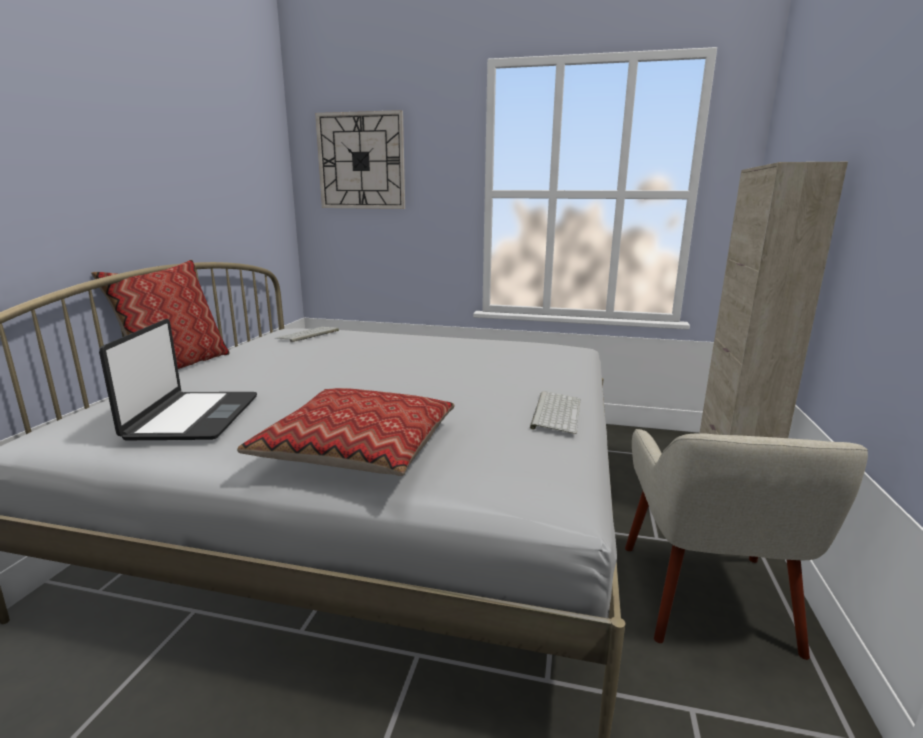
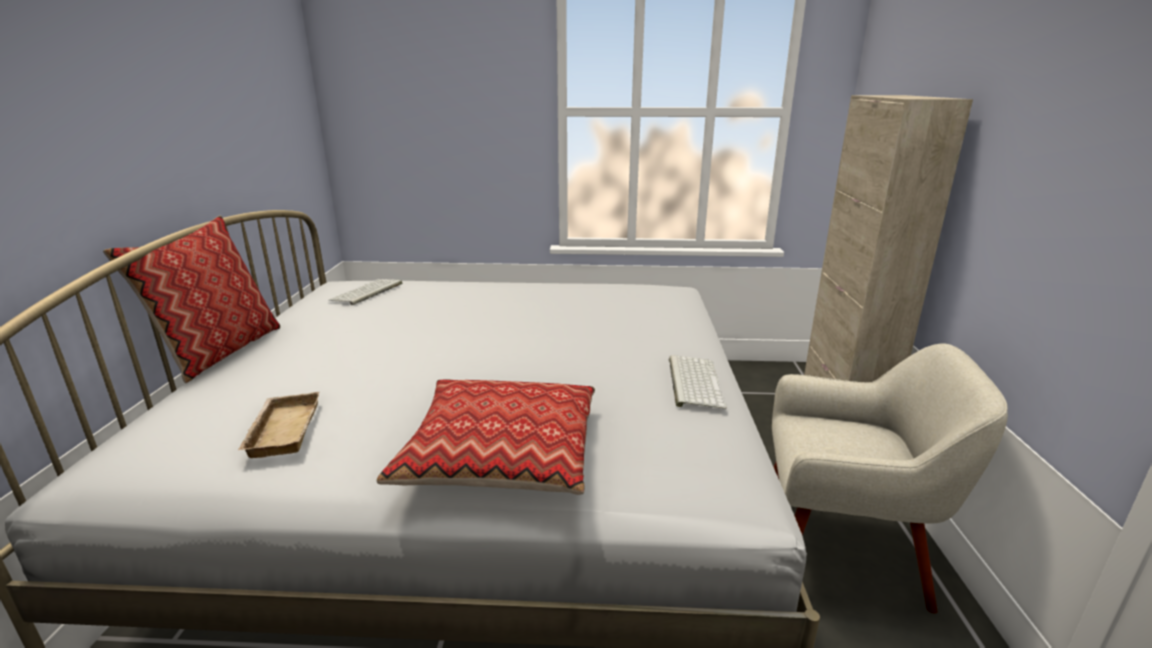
camera: 10 degrees left, 5 degrees up
(193, 417) = (281, 430): laptop -> beige tray
(361, 161) = (405, 72): wall clock -> none
(708, 597) = (843, 548): beige armchair -> beige armchair turned 75 degrees counterclockwise

